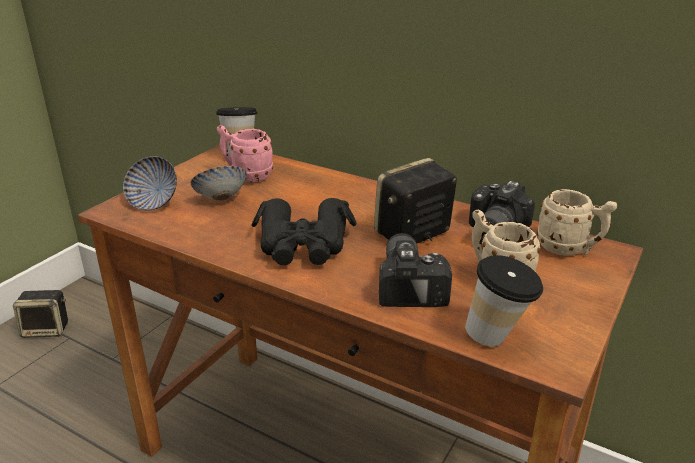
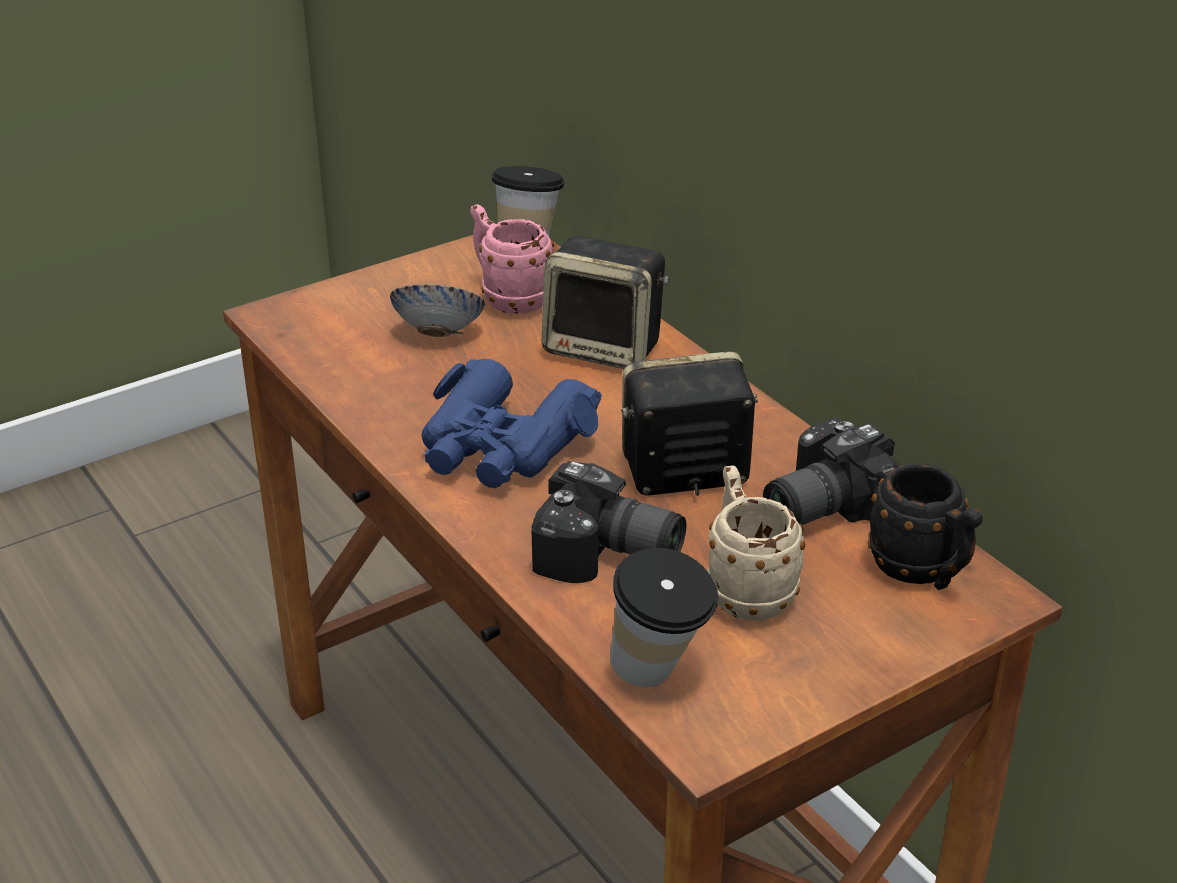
camera: 25 degrees right, 5 degrees up
(47, 329) = (240, 463): speaker -> speaker (606, 348)
(153, 203) = (337, 316): bowl -> none
(303, 244) = (502, 446): black binoculars -> blue binoculars
(412, 284) = (608, 557): camera -> camera turned 90 degrees clockwise
(569, 249) = (922, 573): beige mug -> black mug

